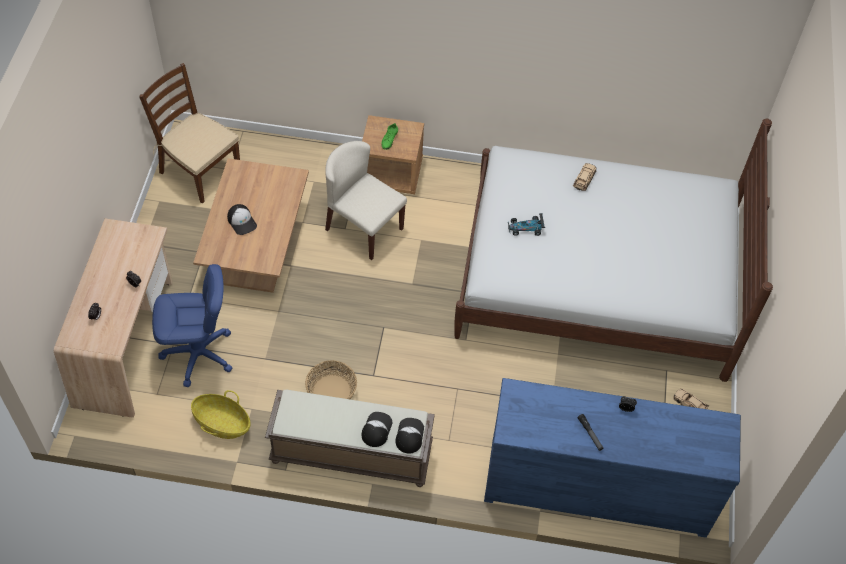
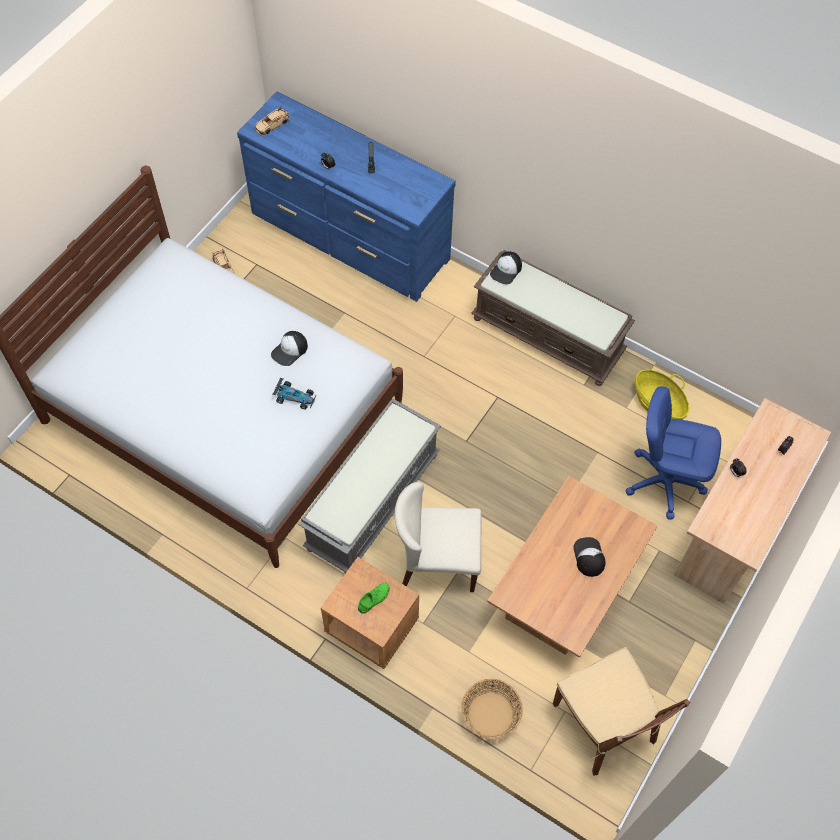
camera: 155 degrees left, 5 degrees up
(332, 391) = (543, 396): basket -> basket (490, 713)
(363, 229) = (437, 562): beige chair -> beige chair turned 120 degrees clockwise
(376, 429) = (533, 285): cap -> cap (290, 350)
(436, 254) = (372, 500): none -> grey bench
(584, 179) = (195, 429): beige toy car -> beige toy car (272, 124)

